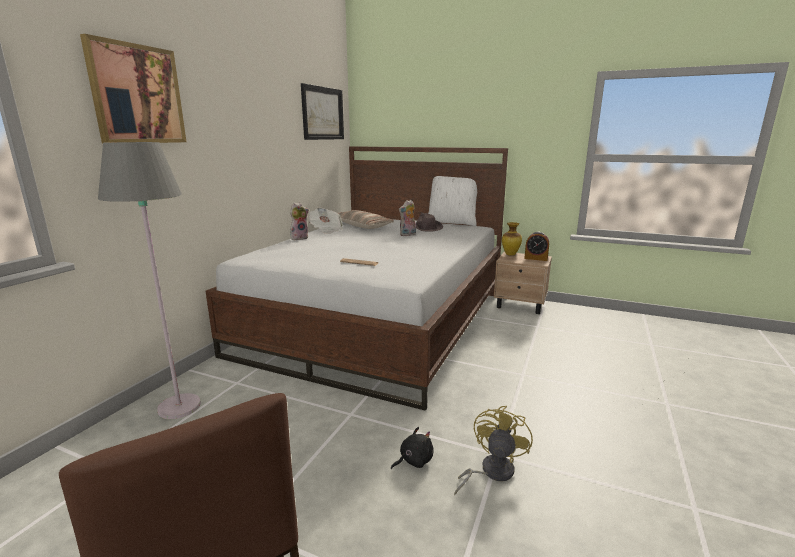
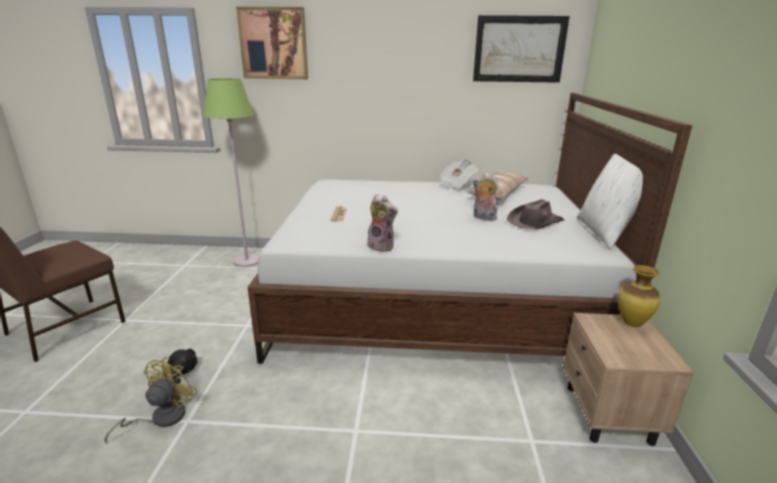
camera: 70 degrees right, 5 degrees up
(179, 407) = (247, 261): grey floor lamp -> green floor lamp
(299, 238) = (412, 183): plush toy -> plush toy (382, 246)
(491, 472) = (161, 418): yellow fan -> yellow fan turned 75 degrees counterclockwise
(536, 258) = (643, 352): alarm clock -> none

